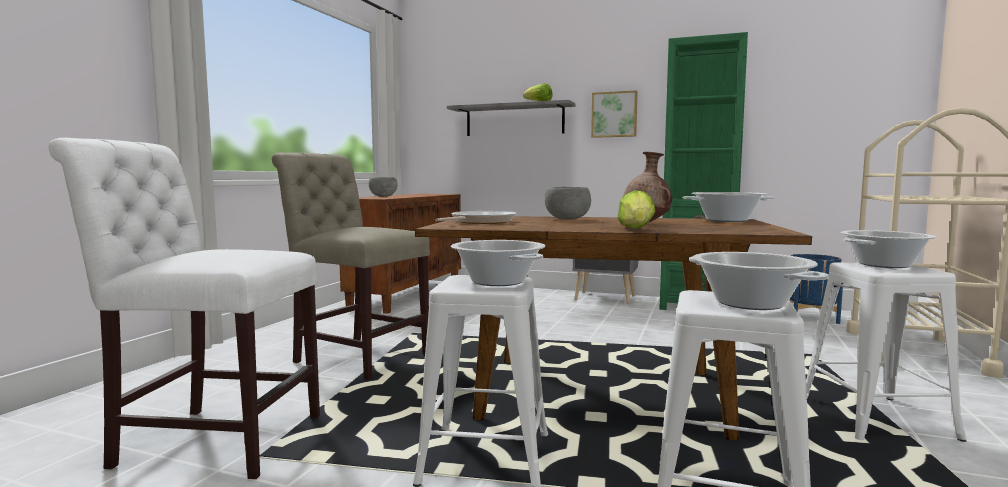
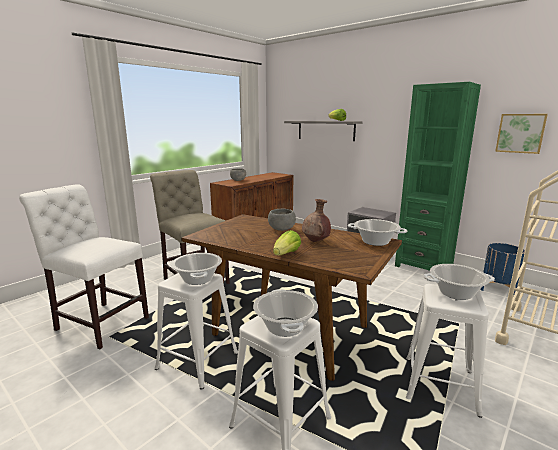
camera: 20 degrees right, 10 degrees up
(480, 222) = (229, 229): frying pan -> none
(614, 114) = (386, 130): picture -> picture (520, 133)

